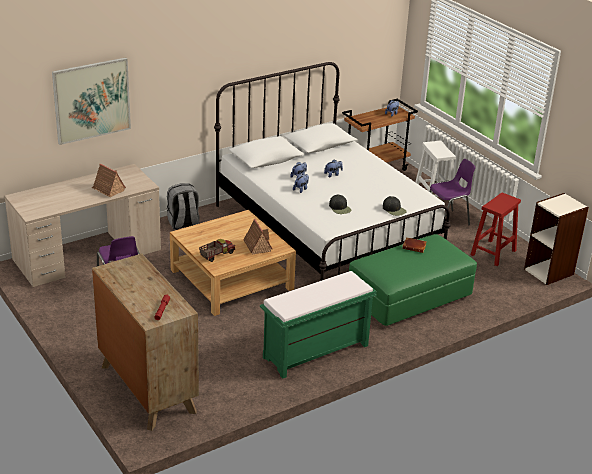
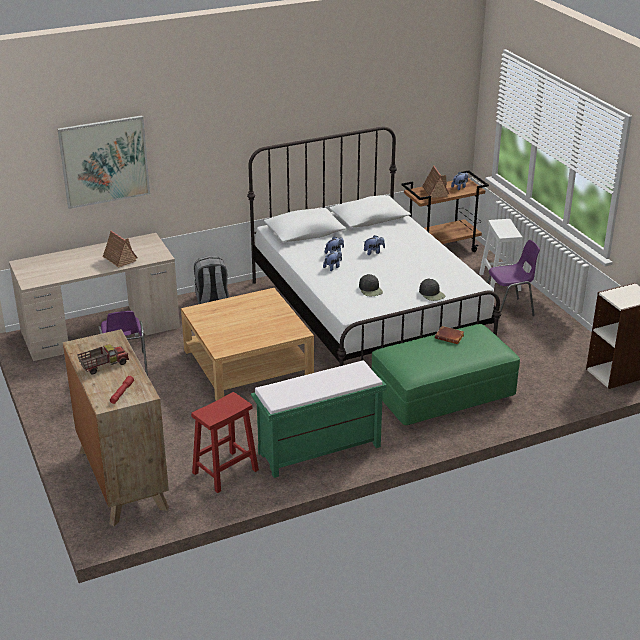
camera: 10 degrees right, 0 degrees up
(216, 255) = (224, 336): toy truck -> toy truck (103, 365)
(257, 246) = (272, 328): toy house -> toy house (435, 192)
(493, 253) = (553, 349): red stool -> red stool (224, 472)

